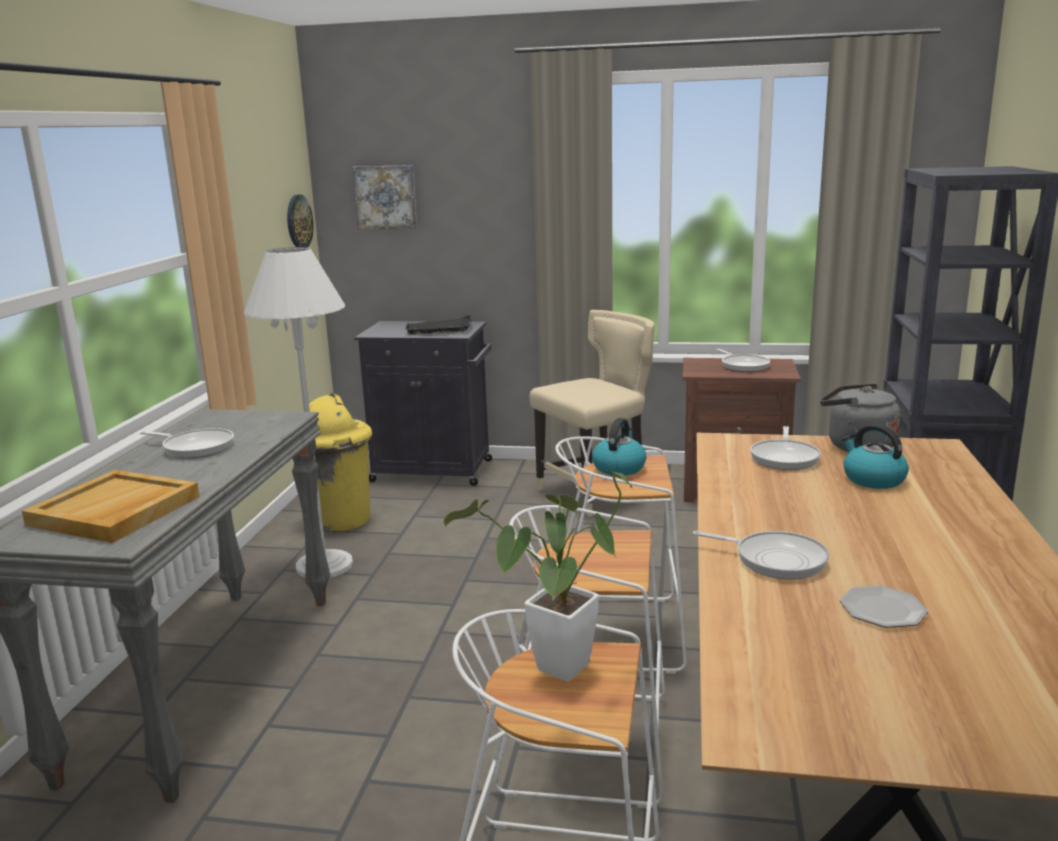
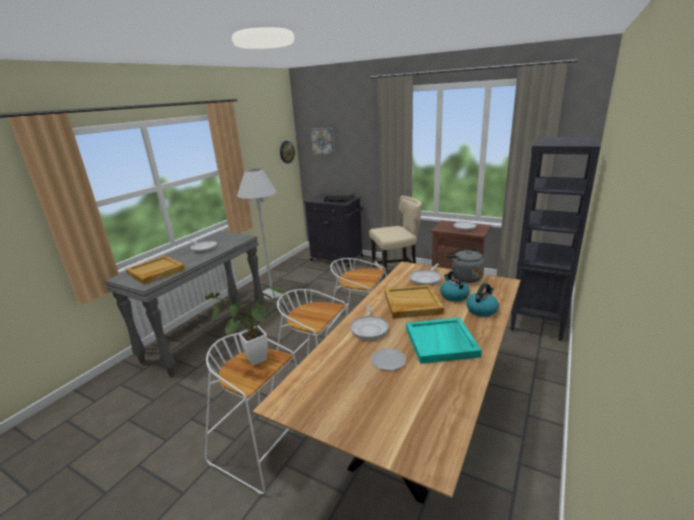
camera: 20 degrees right, 5 degrees up
(342, 520) = (290, 275): yellow trash can -> none
(619, 467) = (360, 273): kettle -> kettle (481, 310)
(775, 559) = (369, 328): frying pan -> frying pan turned 45 degrees clockwise
(809, 503) = (412, 304): none -> beige tray
(945, 561) = (441, 342): none -> turquoise tray

